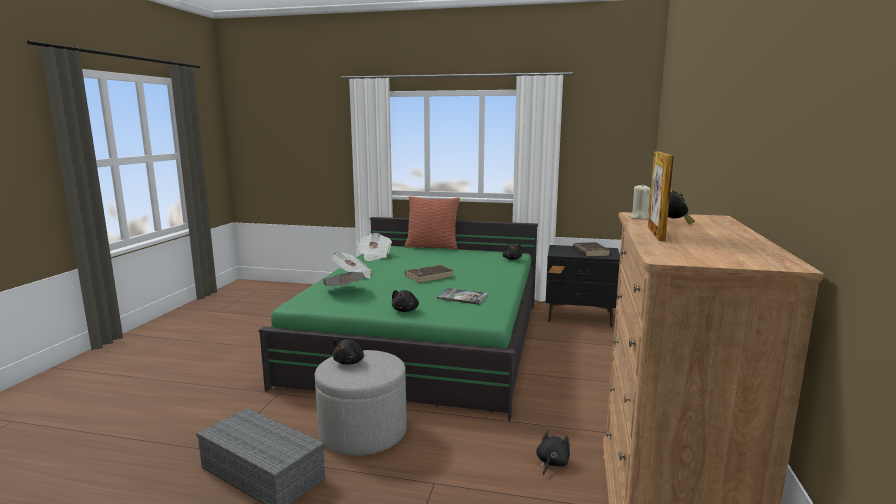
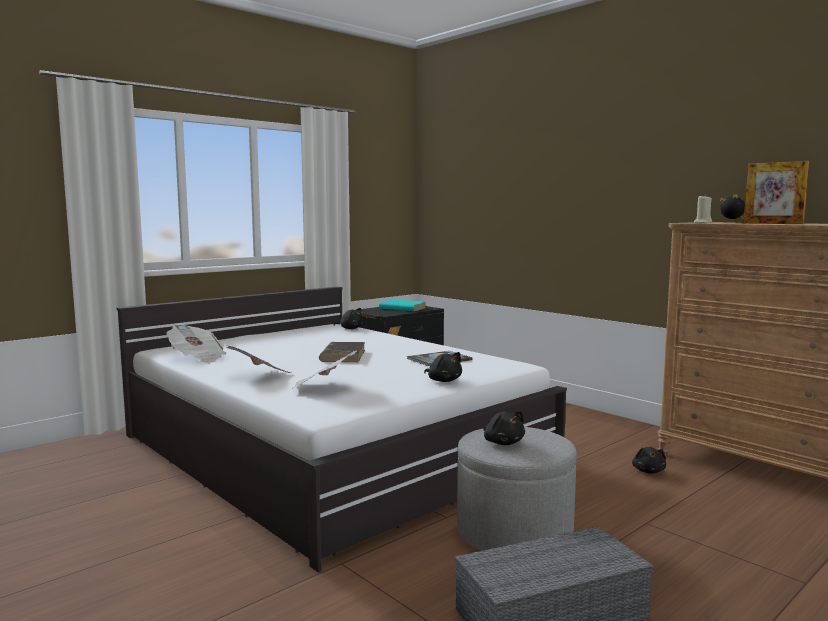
camera: 55 degrees left, 5 degrees down
(425, 340) = (331, 448): green bed -> white bed
(432, 246) = (224, 337): pillow -> none
(551, 463) = (648, 471): black plush toy -> black plush toy turned 150 degrees counterclockwise
(590, 251) = (402, 308): brown book -> turquoise book

